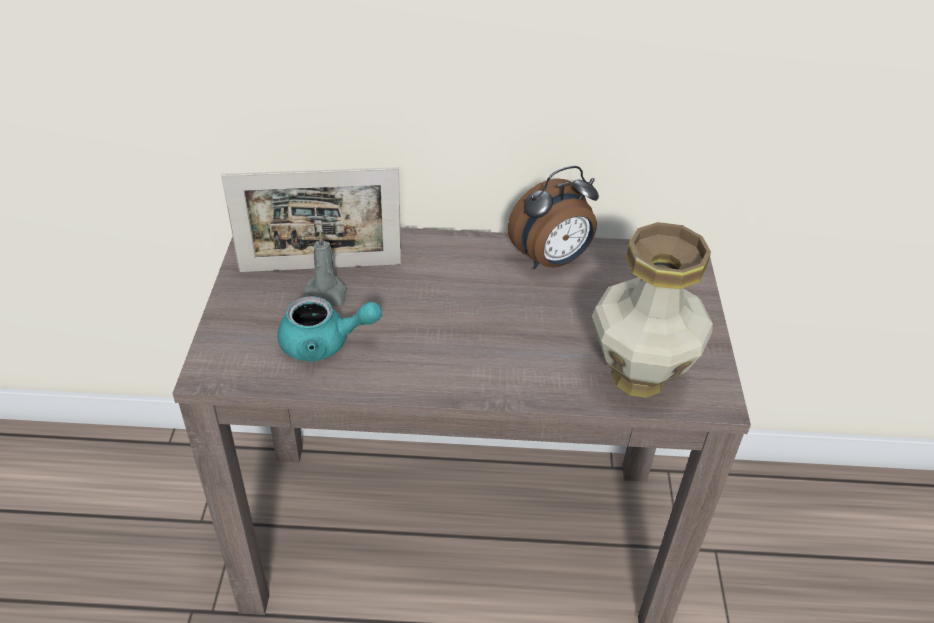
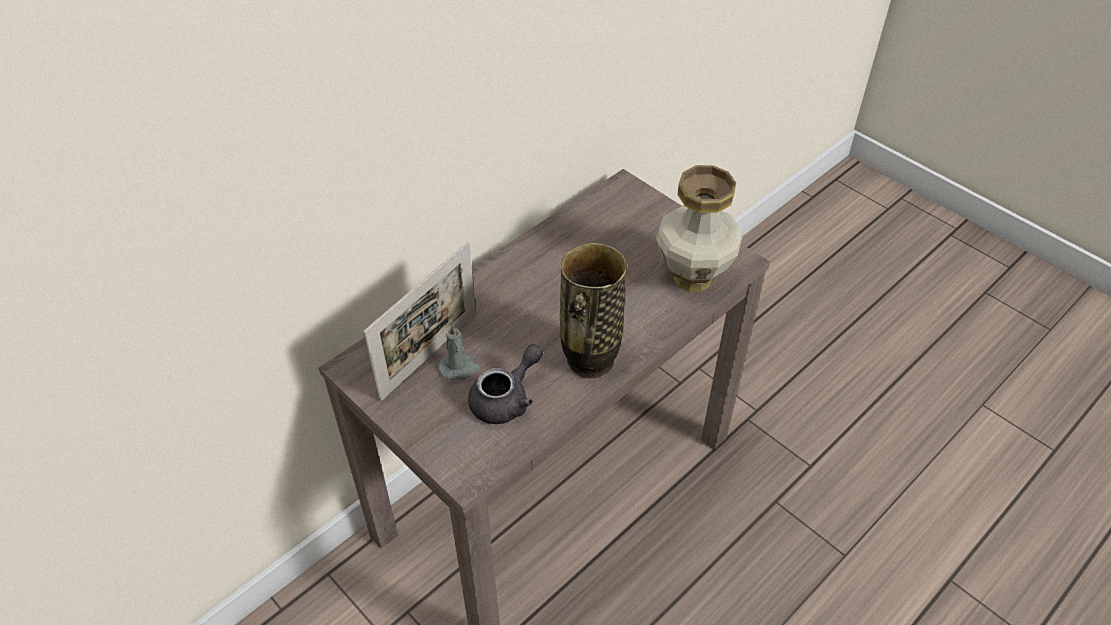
camera: 45 degrees left, 5 degrees up
(324, 343) = (506, 399): turquoise teapot -> grey teapot
(435, 369) = (589, 361): none -> vase
(551, 261) = (558, 243): alarm clock -> none

